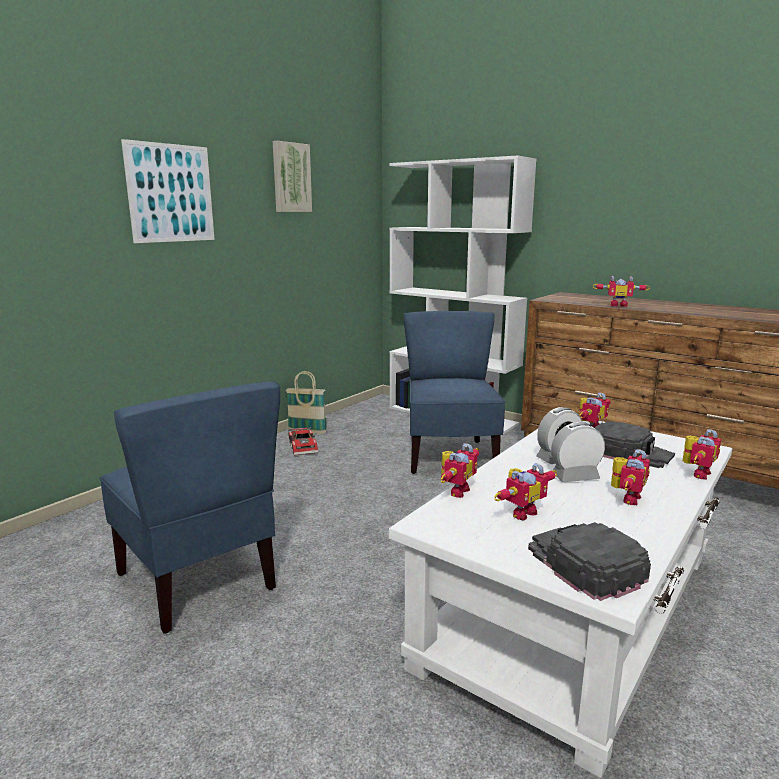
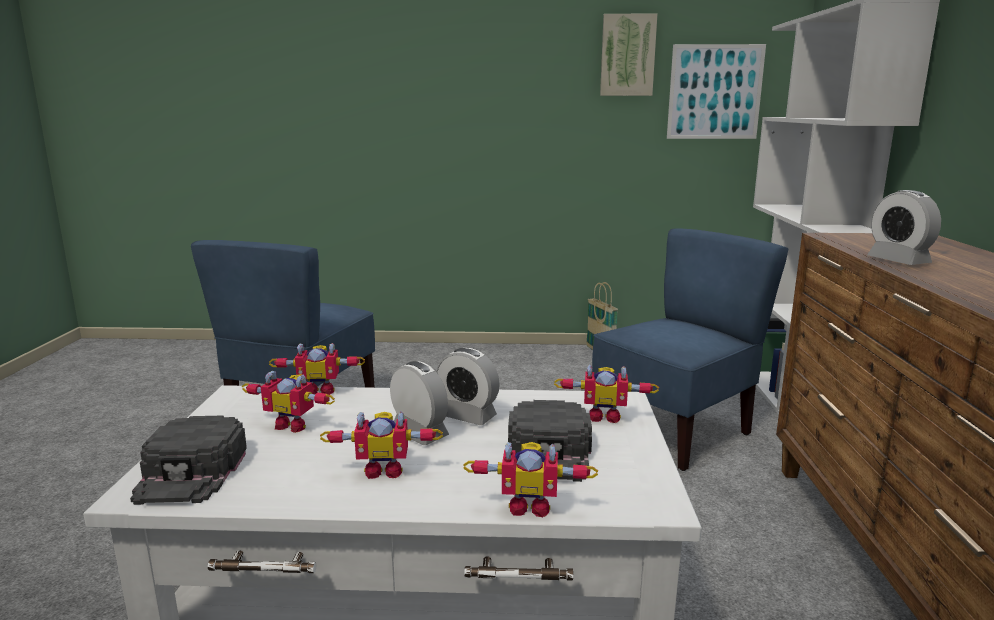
camera: 55 degrees right, 0 degrees up
(171, 193) = (466, 78): picture -> picture (715, 92)
(304, 447) = (567, 363): toy car -> none
(584, 564) = (192, 471): black cap -> black cap turned 150 degrees clockwise
(618, 305) = (898, 261): toy robot -> alarm clock

